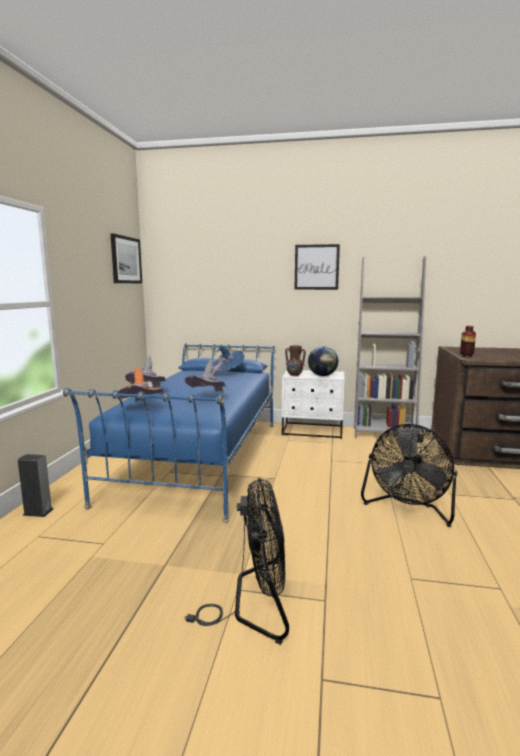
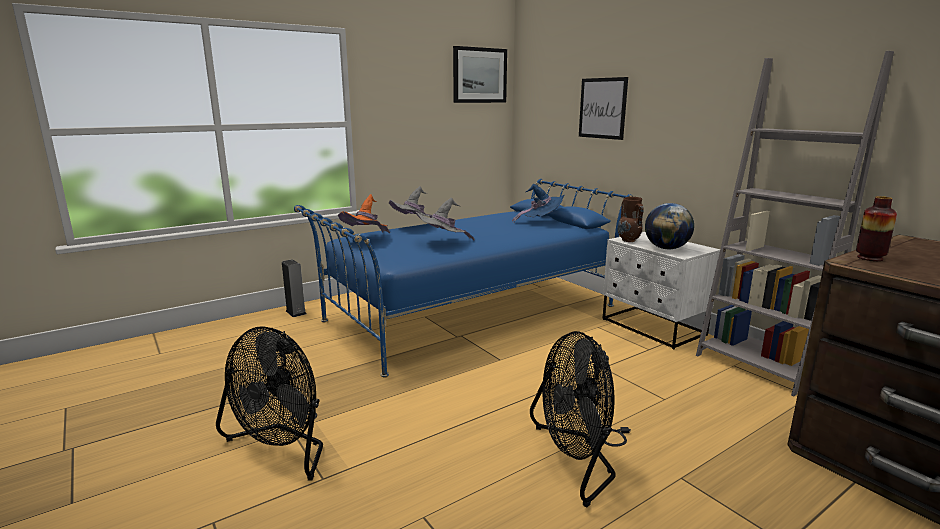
camera: 45 degrees right, 5 degrees up
(254, 601) = (284, 444): black fan -> black fan turned 75 degrees clockwise
(316, 267) = (699, 78): picture -> picture (602, 108)

